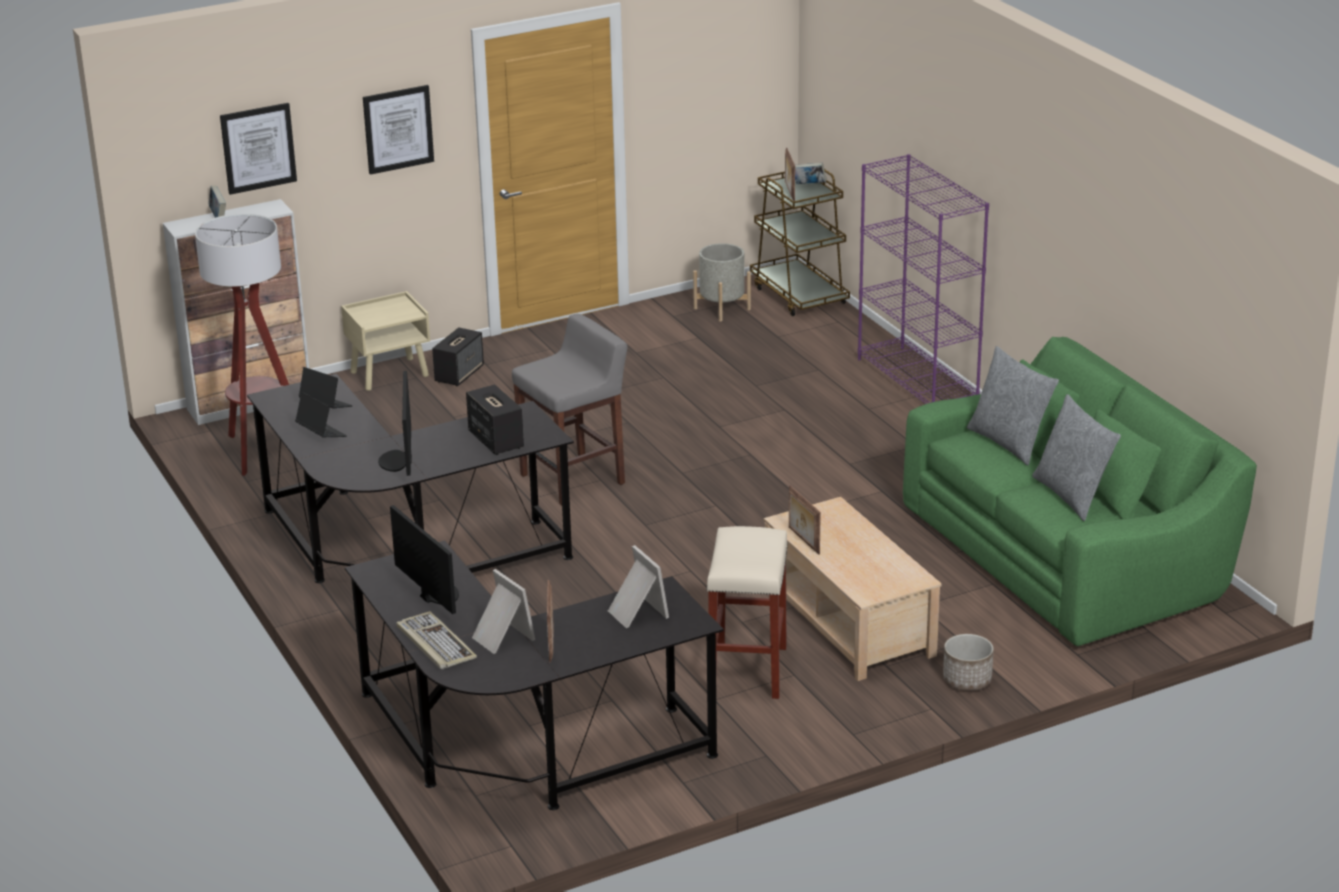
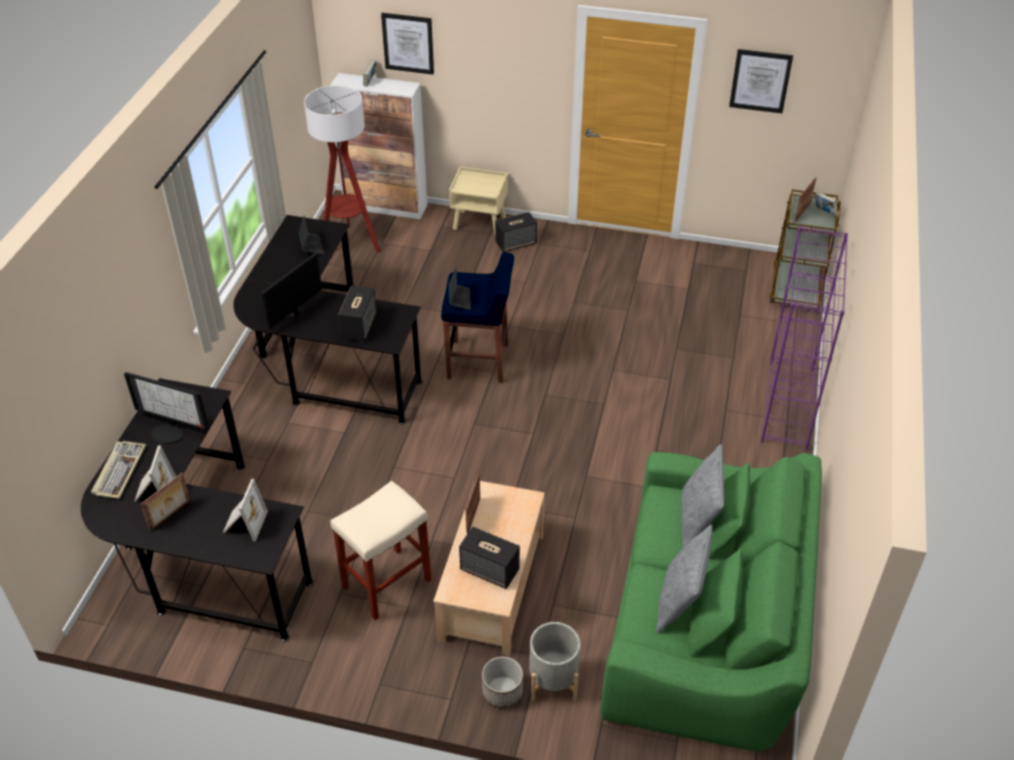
camera: 40 degrees right, 15 degrees up
(321, 433) = (281, 266): laptop -> laptop (459, 299)
(398, 129) = (512, 61): picture -> picture (760, 81)
(435, 595) = (169, 431): monitor -> monitor turned 105 degrees clockwise
(574, 479) = (479, 362): grey stool -> blue stool
(722, 309) = (731, 272): grey planter -> grey planter (553, 680)
(877, 565) = (490, 570): none -> speaker

